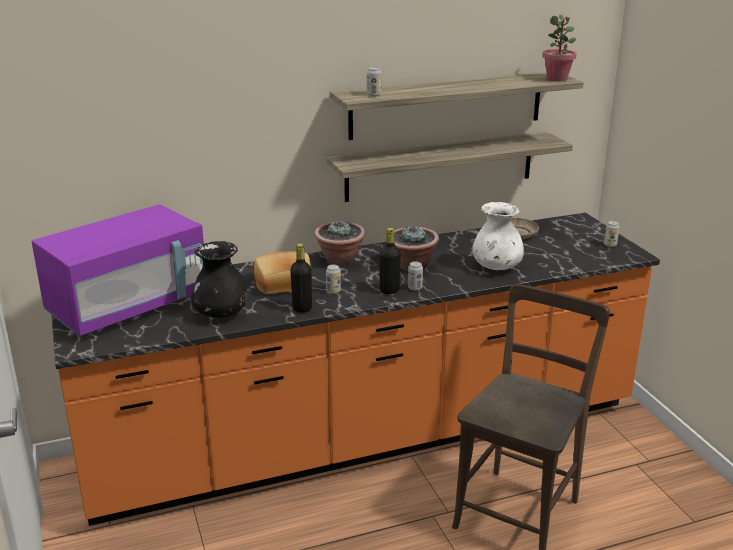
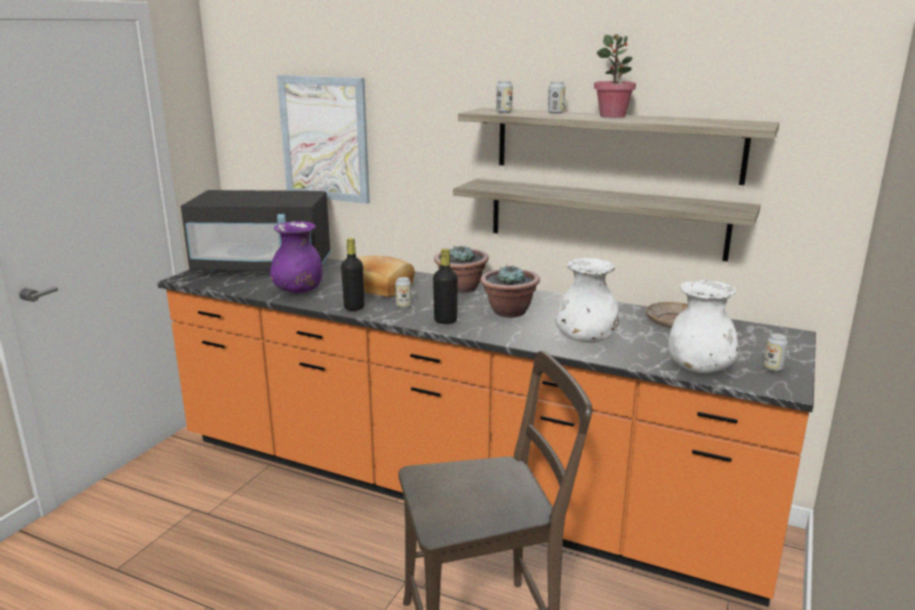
camera: 45 degrees right, 5 degrees down
(129, 306) = (264, 267): purple microwave -> black microwave
(149, 148) = (324, 139): none -> picture
(221, 314) = (298, 291): black vase -> purple vase
(415, 288) = (470, 327): can -> can (555, 113)
(557, 79) = (748, 125): potted plant -> potted plant (612, 116)
(582, 260) = (699, 368): none -> white vase

